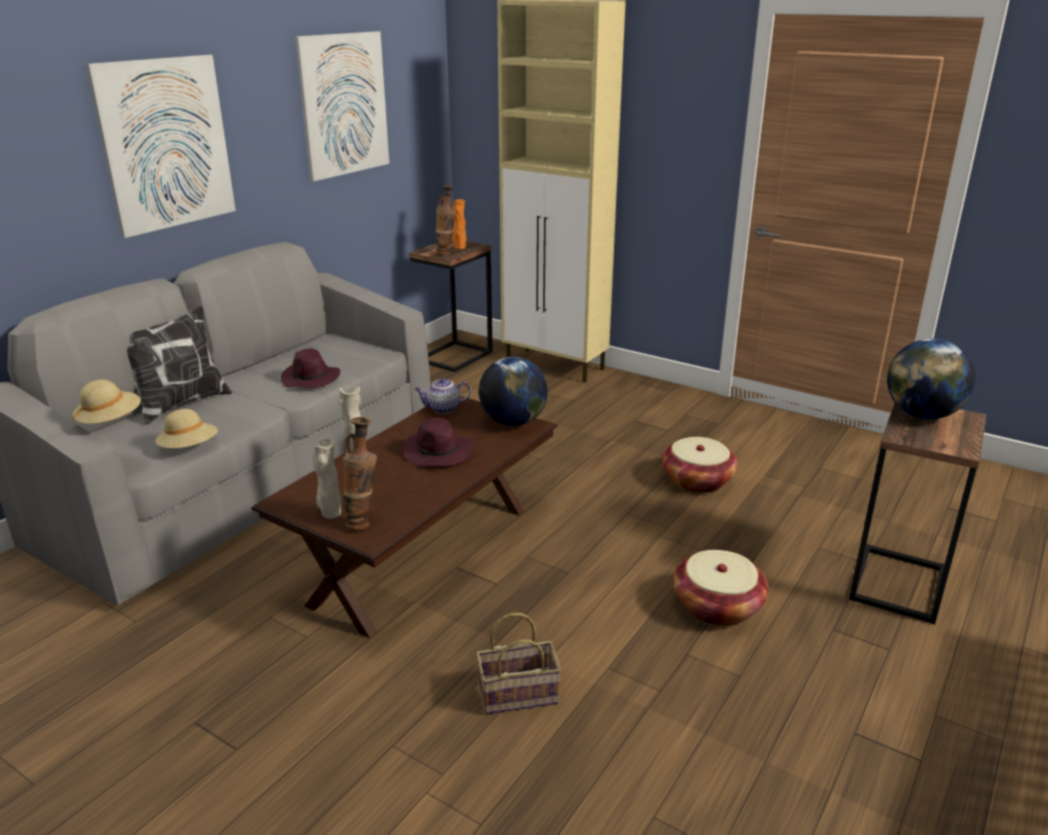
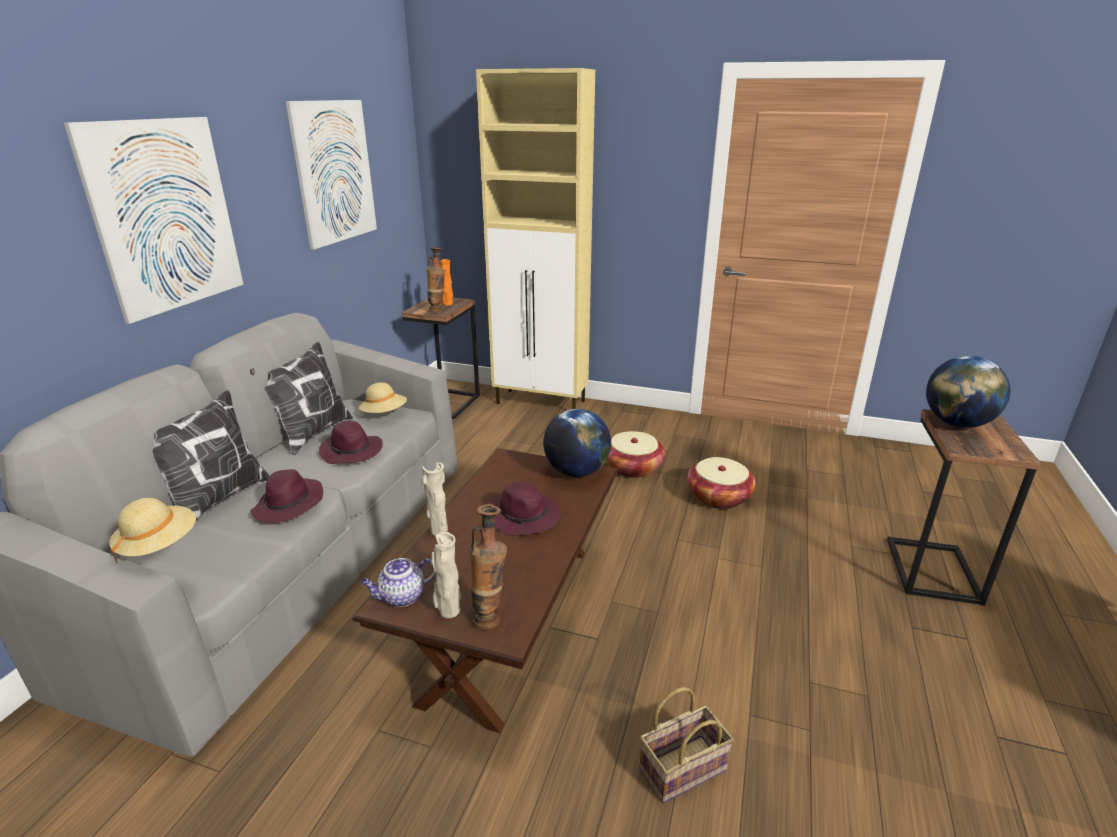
camera: 15 degrees left, 0 degrees up
(189, 448) = (249, 554): beige hat -> beige hat (384, 414)
(237, 416) = (289, 505): none -> purple hat
(283, 361) = (311, 434): none -> pillow
(443, 408) = (501, 466): teapot -> teapot (401, 597)
(717, 607) = (806, 623): basket -> basket (632, 468)

